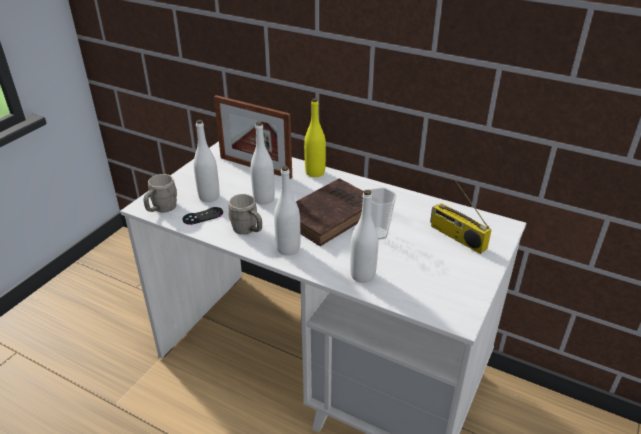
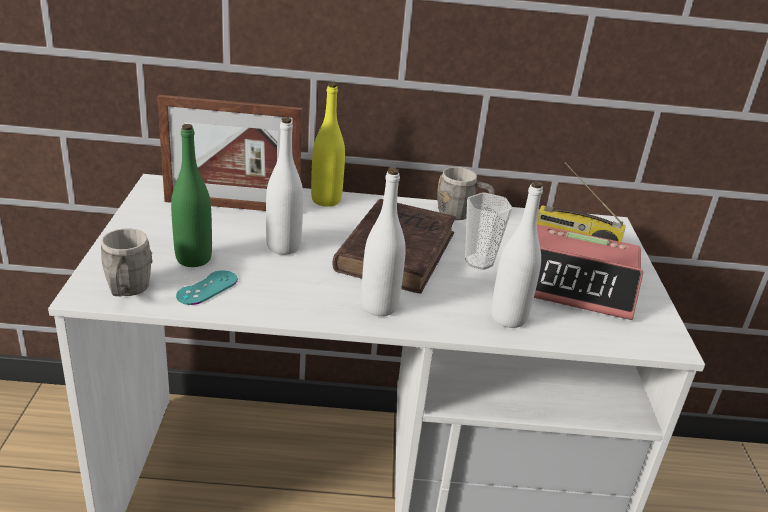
camera: 30 degrees left, 5 degrees down
(203, 216) = (207, 288): black game controller -> turquoise game controller
(209, 197) = (193, 259): white bottle -> green bottle
(248, 230) = (297, 294): grey mug -> grey mug (461, 215)
(432, 265) = (577, 286): none -> alarm clock

